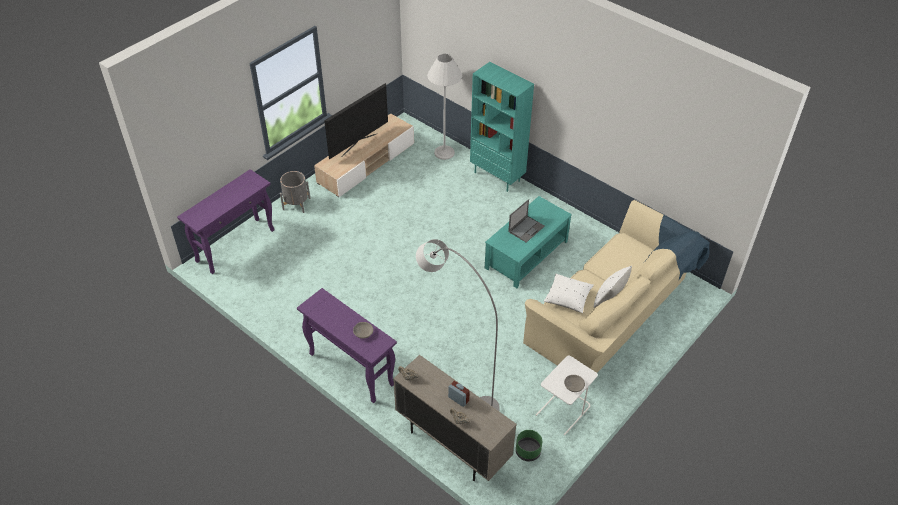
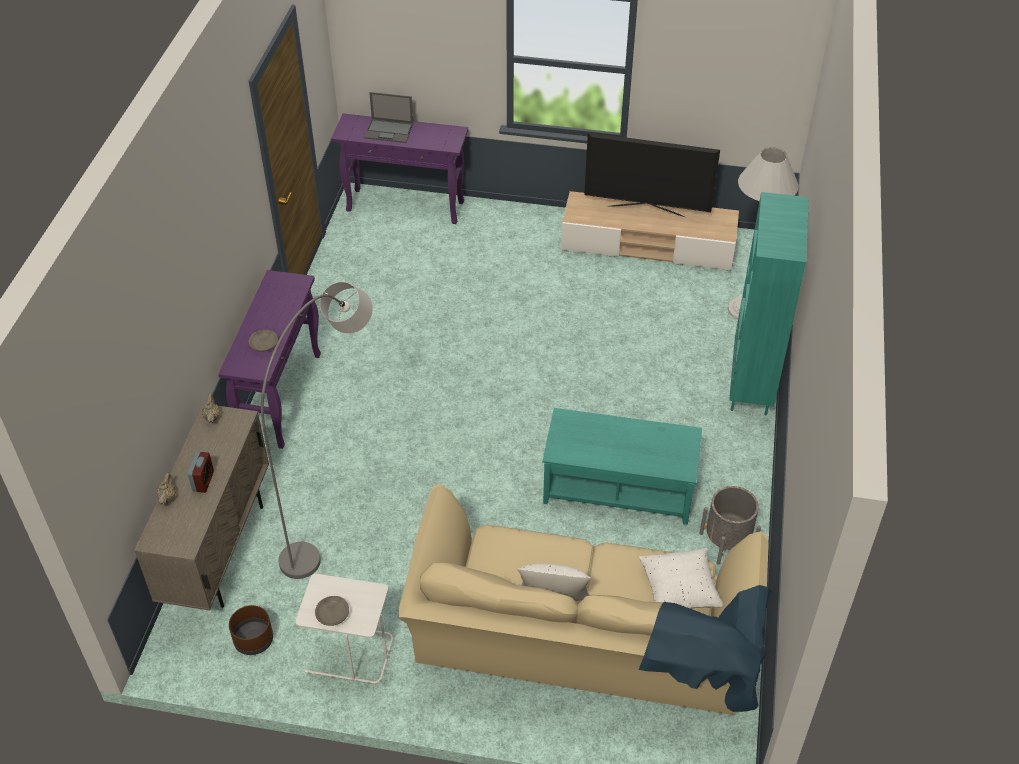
camera: 60 degrees right, 0 degrees up
(296, 204) = (517, 220): grey planter -> grey planter (727, 542)
(526, 228) = (618, 441): laptop -> laptop (389, 131)
(527, 451) = (254, 639): green planter -> brown planter
(568, 298) = (515, 548): white pillow -> white pillow (679, 590)

